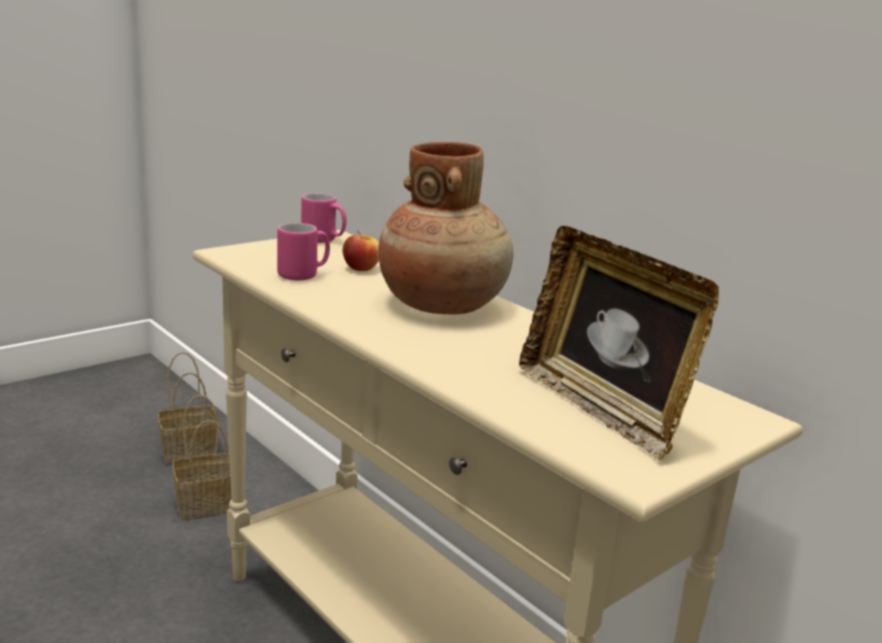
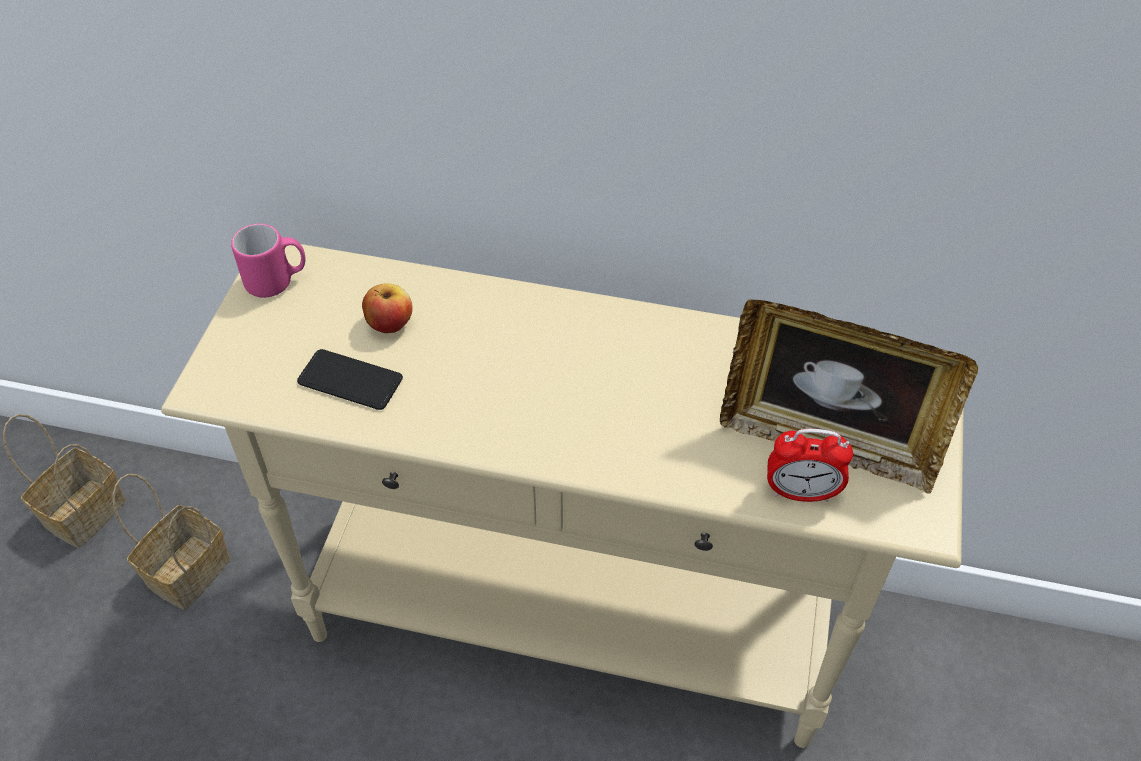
camera: 35 degrees left, 30 degrees up
(304, 275) = (350, 380): pink mug -> phone
(442, 305) = (544, 349): brown vase -> none
(540, 418) = (801, 492): none -> alarm clock

